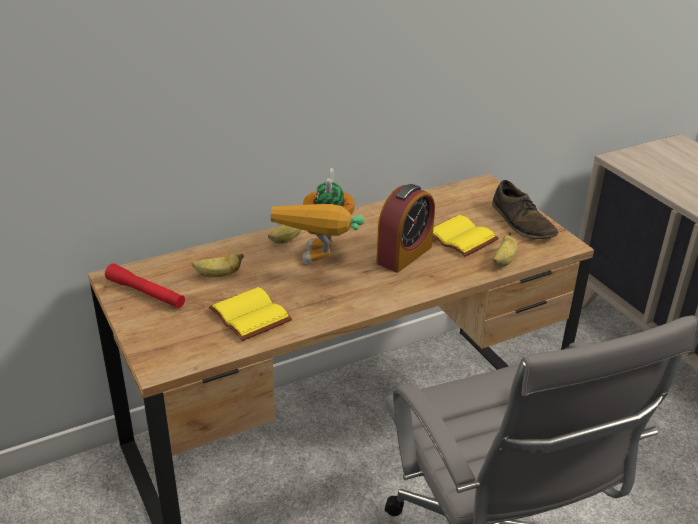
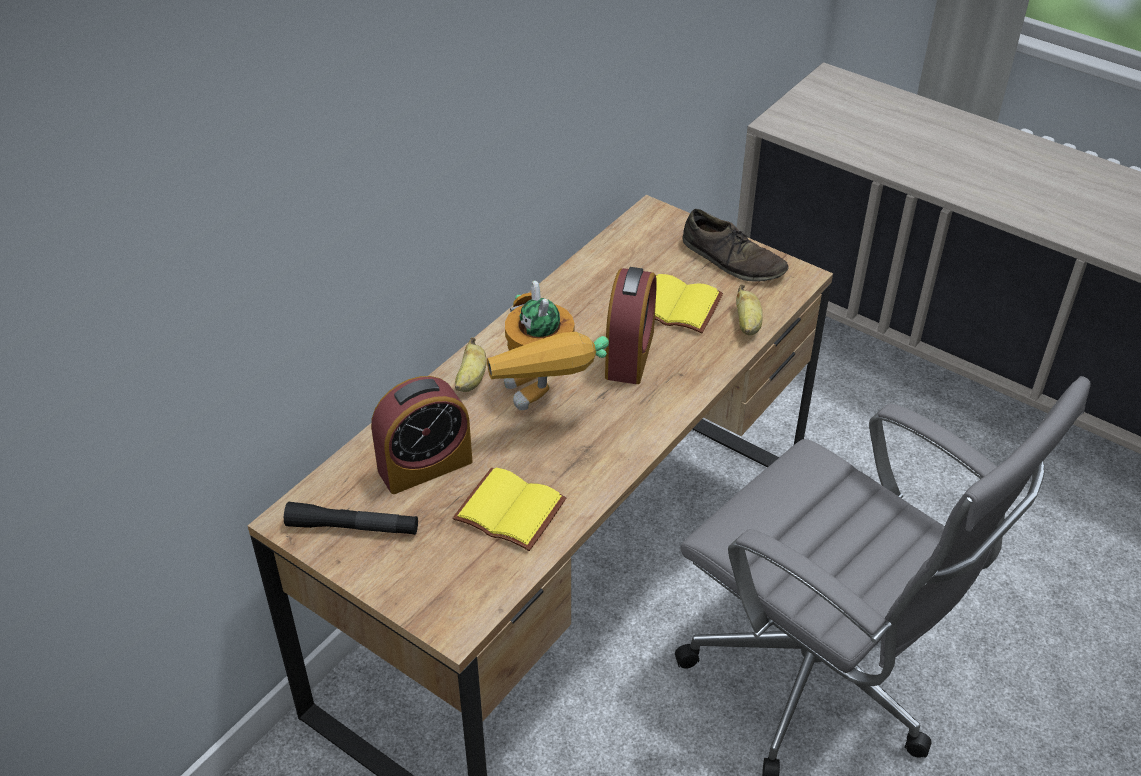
camera: 25 degrees left, 10 degrees up
(146, 293) = (352, 527): red flashlight -> black flashlight
(218, 275) = (425, 466): banana -> alarm clock

